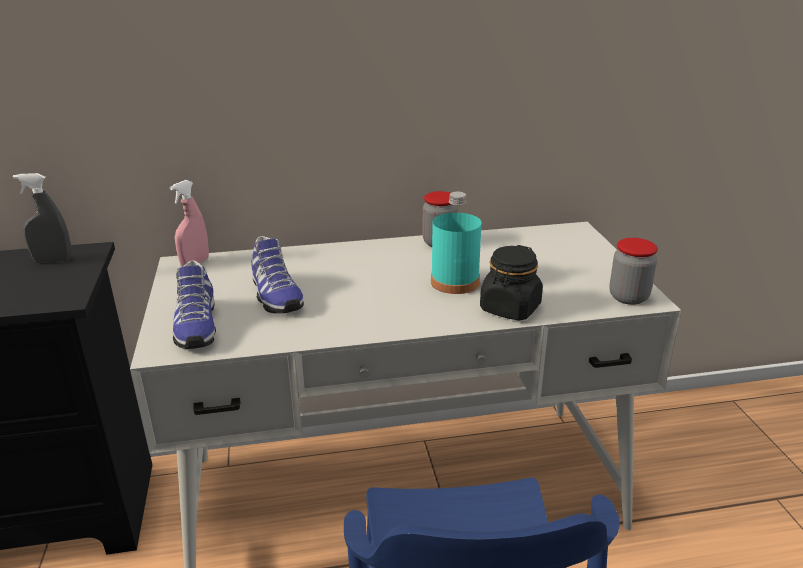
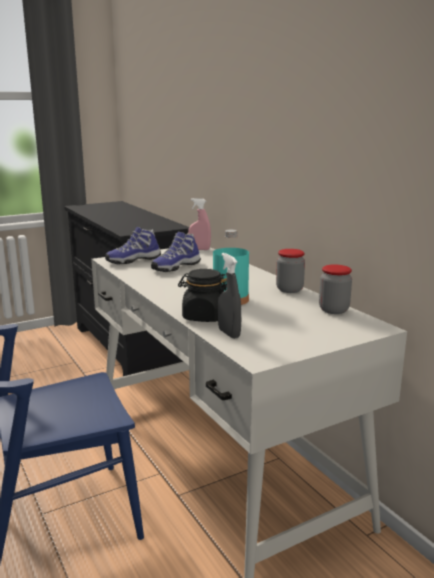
camera: 70 degrees right, 10 degrees down
(53, 261) = (162, 225): grey spray bottle -> grey spray bottle (229, 333)
(628, 297) = (257, 352): jar -> jar (333, 310)

